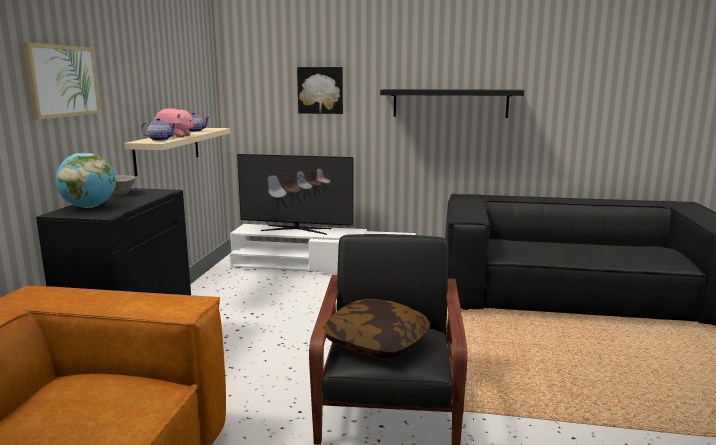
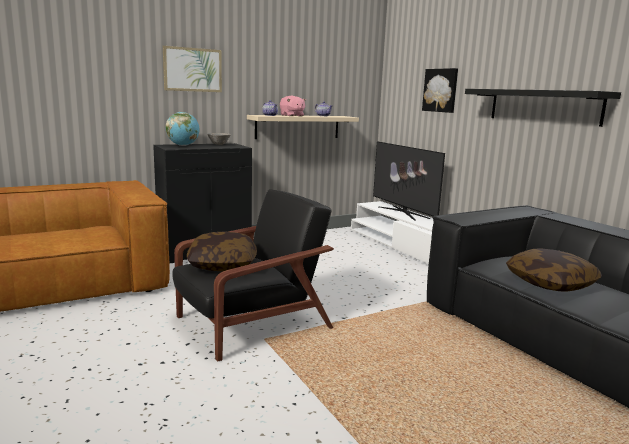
camera: 50 degrees right, 0 degrees up
(557, 252) = (550, 283): none -> pillow

